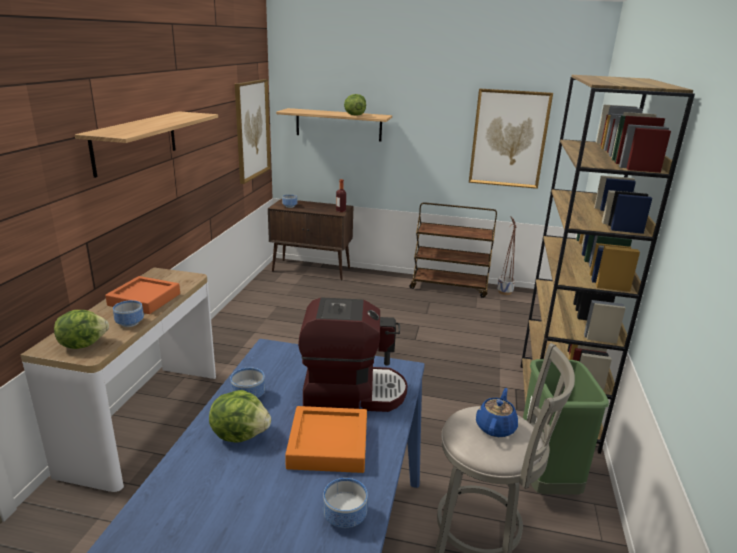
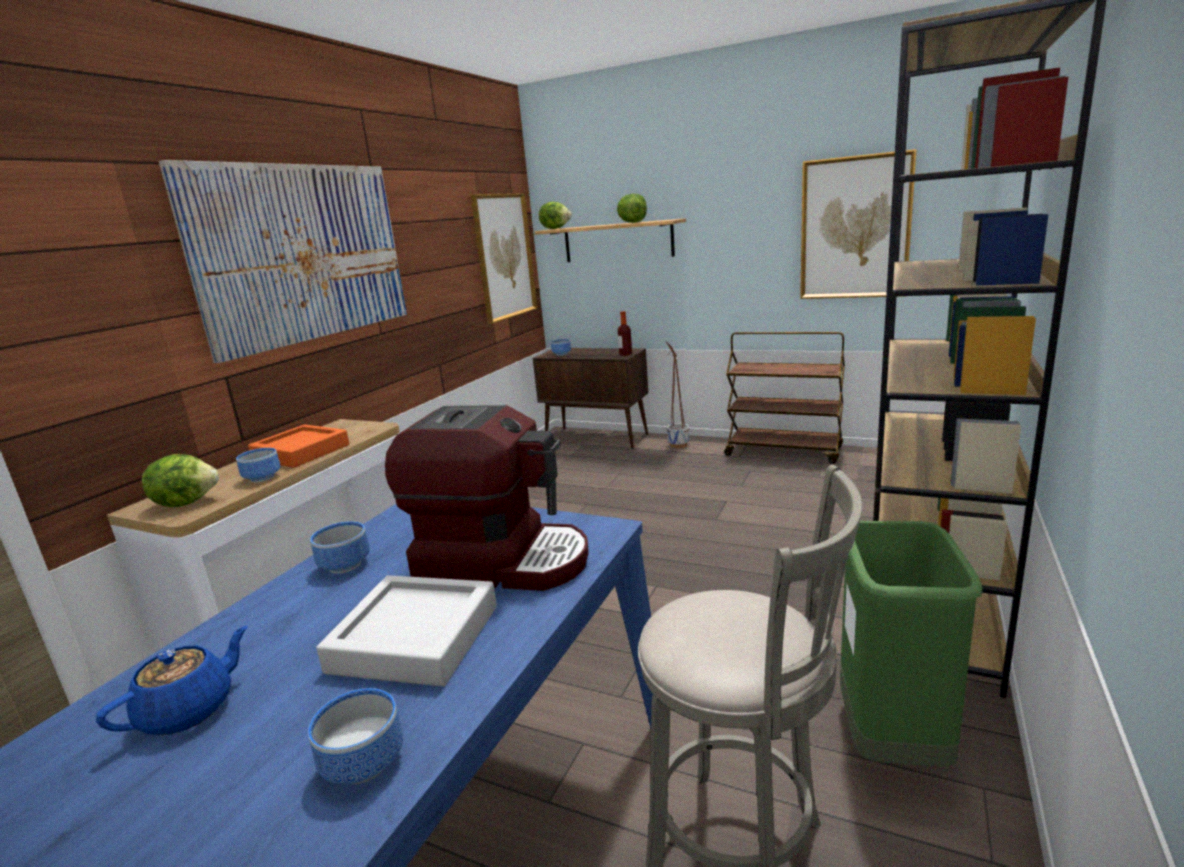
camera: 15 degrees right, 5 degrees down
(136, 142) = (304, 253): shelf -> picture
(240, 434) = (294, 618): lettuce -> lettuce (556, 228)
(328, 445) = (415, 638): orange tray -> grey tray
(496, 427) = (736, 623): blue teapot -> blue teapot (189, 710)
(504, 292) = (868, 456): planter -> planter (678, 445)

